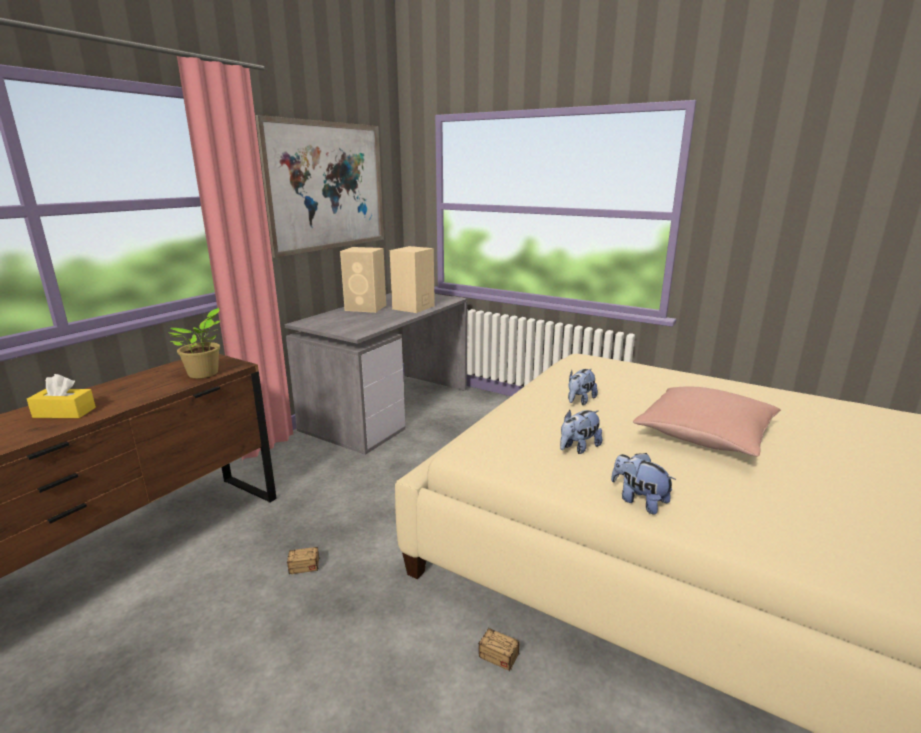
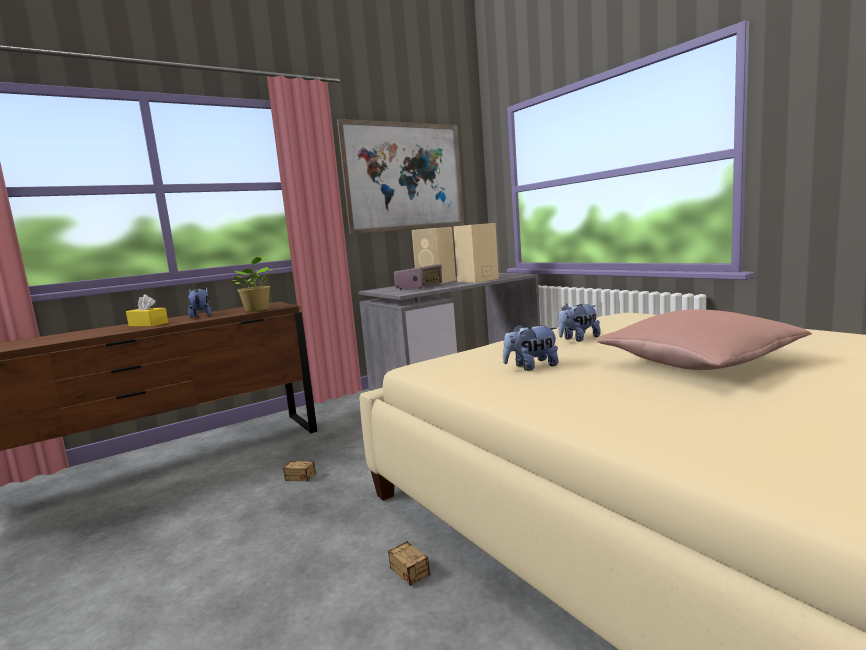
camera: 25 degrees right, 10 degrees down
(359, 319) = (419, 287): none -> radio
(639, 501) = (546, 402): plush toy -> plush toy (201, 316)

